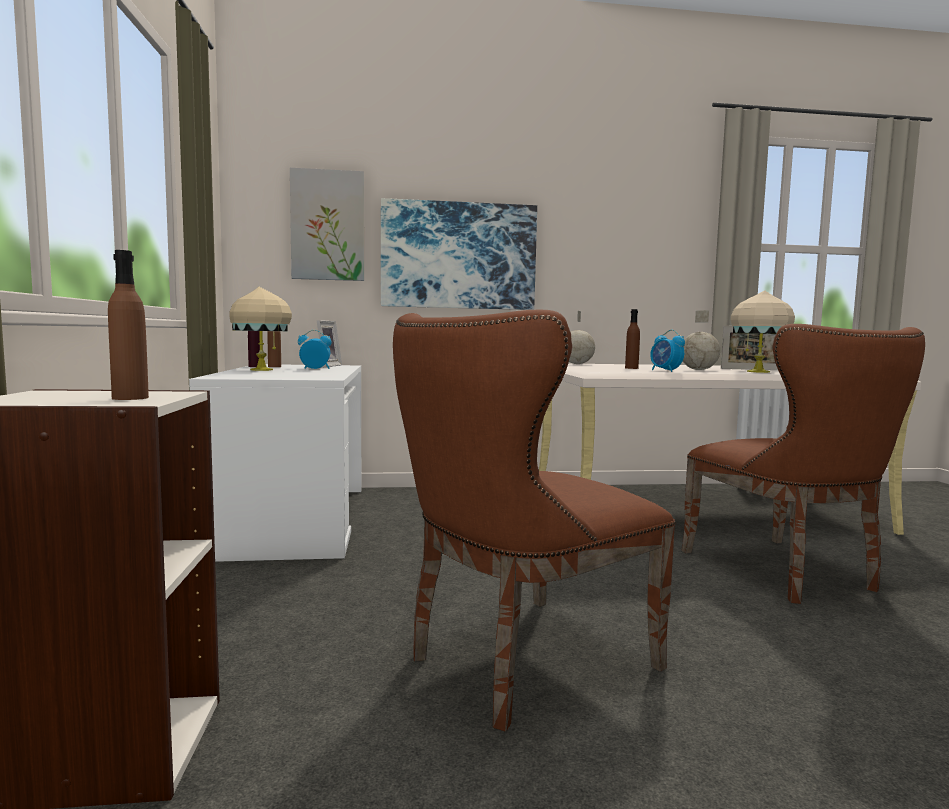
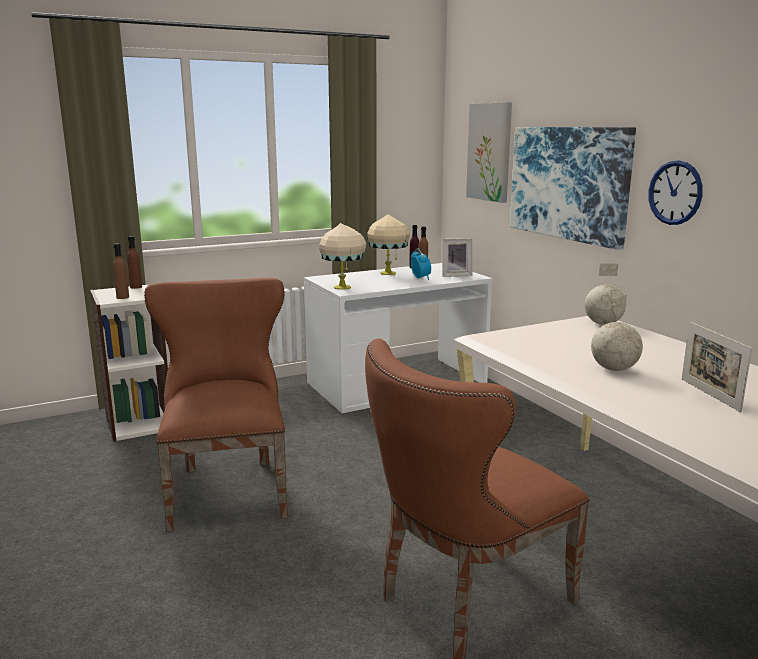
camera: 70 degrees right, 10 degrees up
(518, 664) = (227, 487): brown chair -> brown chair turned 45 degrees clockwise
(578, 259) = (675, 193): none -> wall clock
(631, 368) = (571, 344): brown bottle -> brown bottle (136, 287)
(665, 371) = (551, 357): alarm clock -> none
(758, 371) = (649, 396): beige table lamp -> beige table lamp (343, 287)

